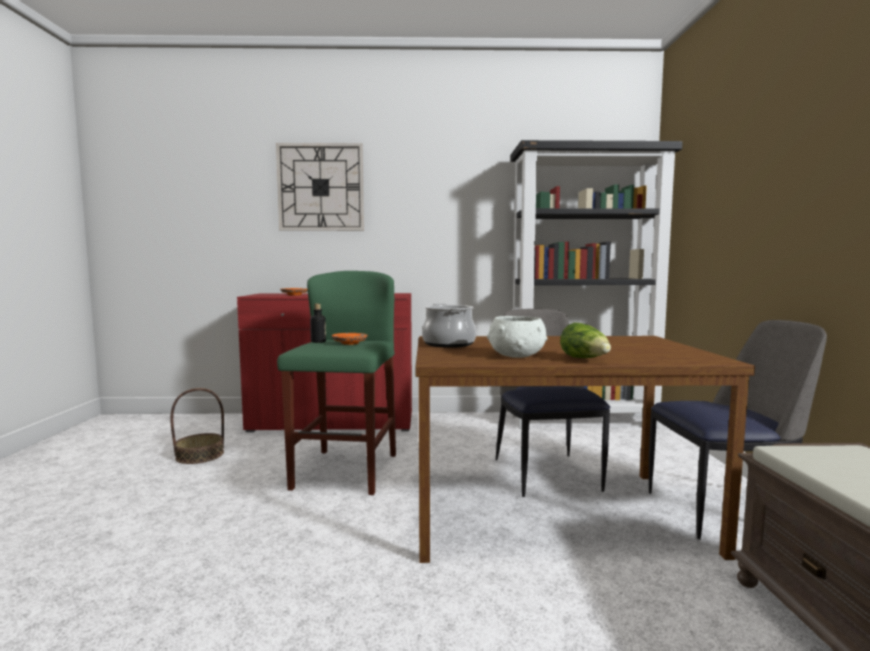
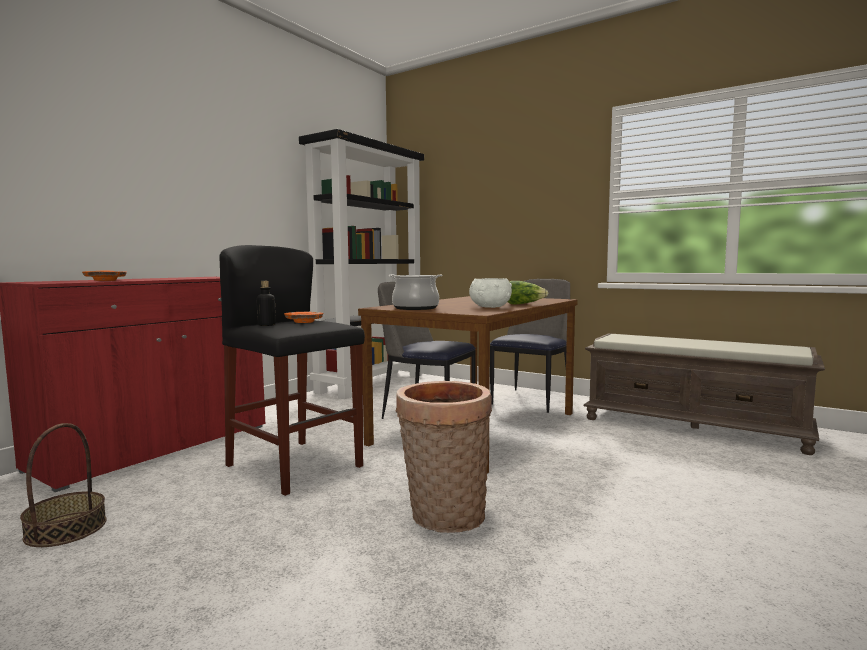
camera: 55 degrees left, 0 degrees up
(293, 575) = (444, 517): none -> basket
(321, 187) = (92, 132): wall clock -> none
(346, 471) = (294, 466): green stool -> black stool

